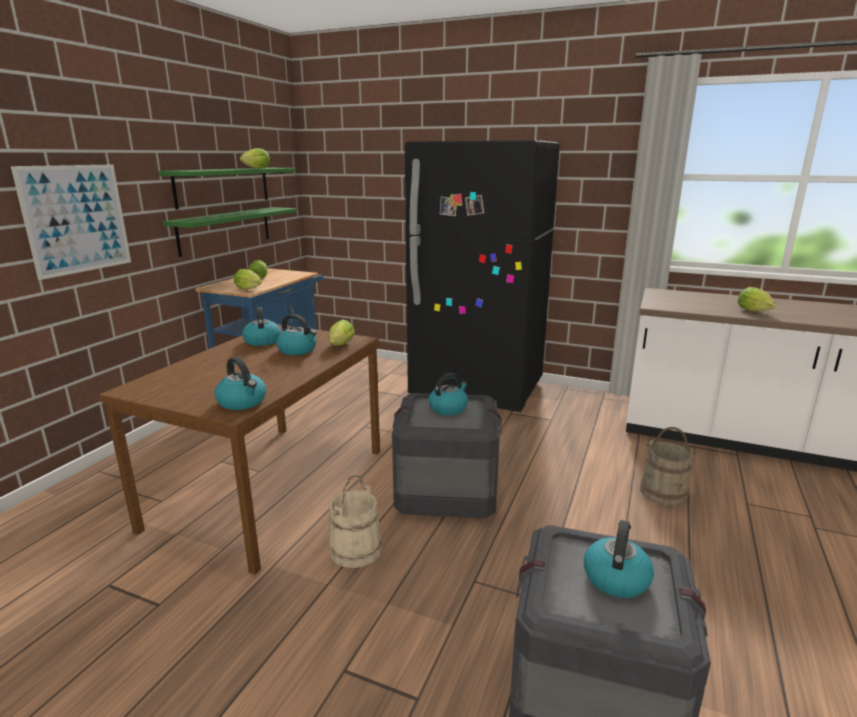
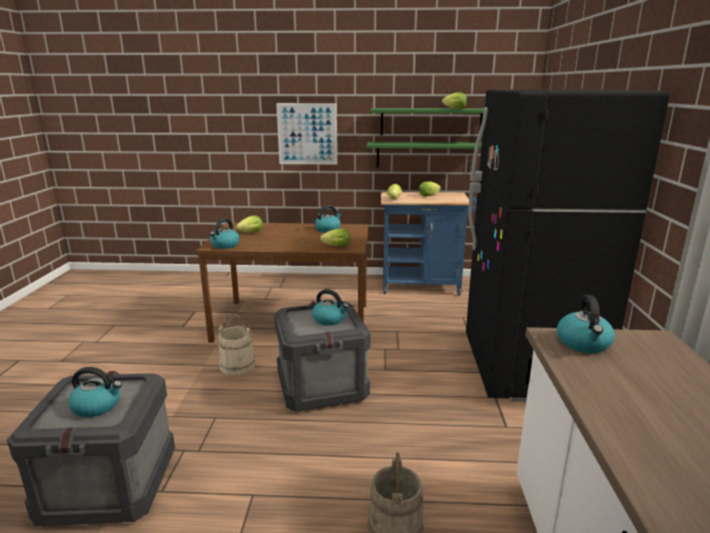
camera: 70 degrees right, 0 degrees up
(298, 350) = (317, 239): kettle -> kettle (584, 343)
(755, 312) = (634, 419): lettuce -> lettuce (249, 233)

